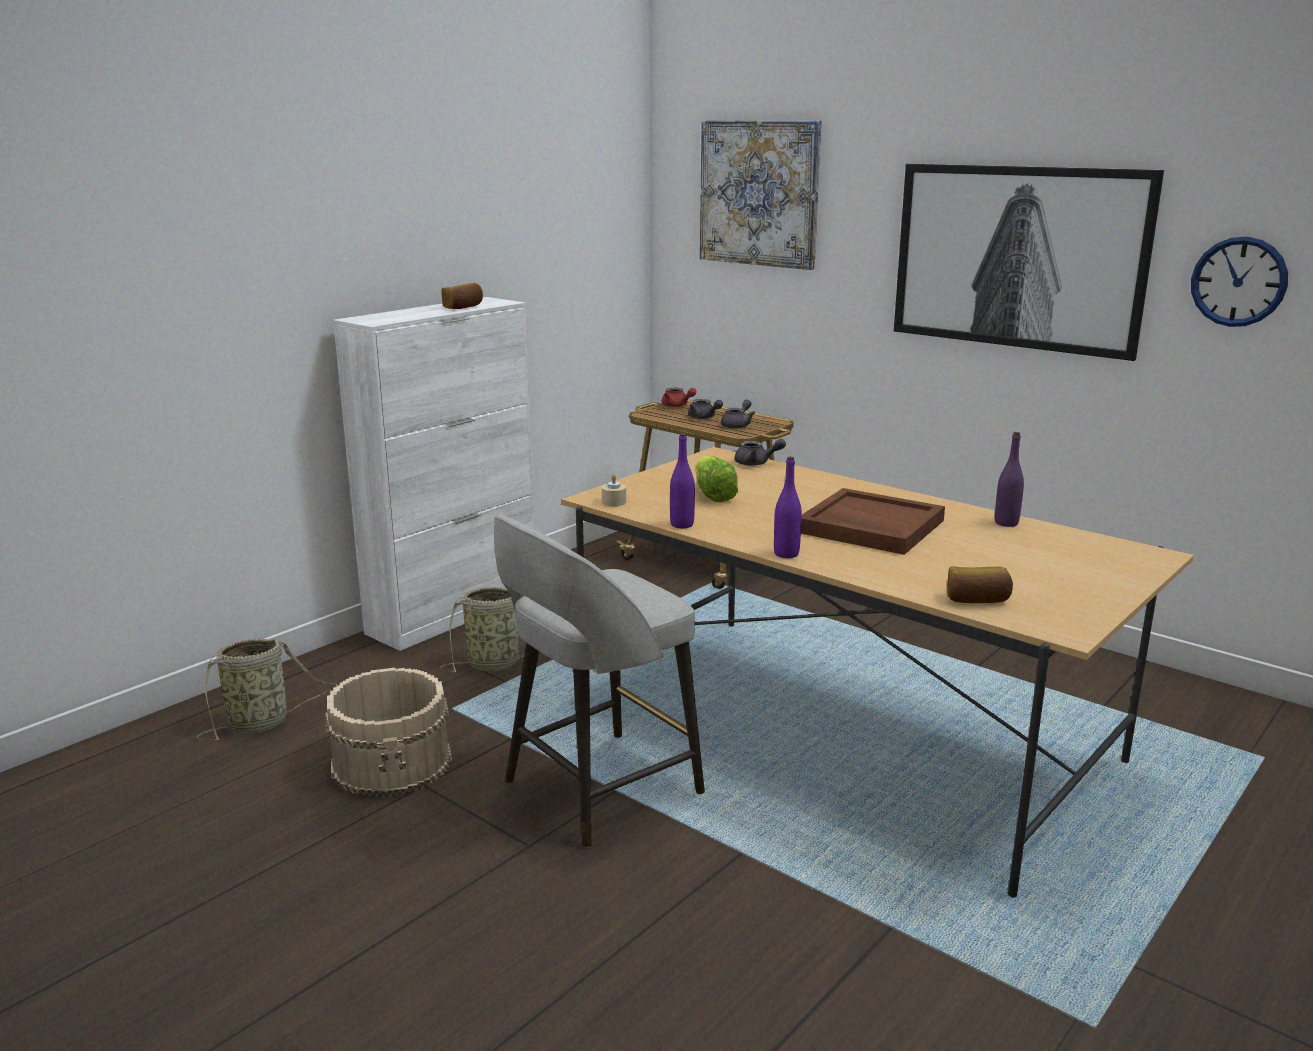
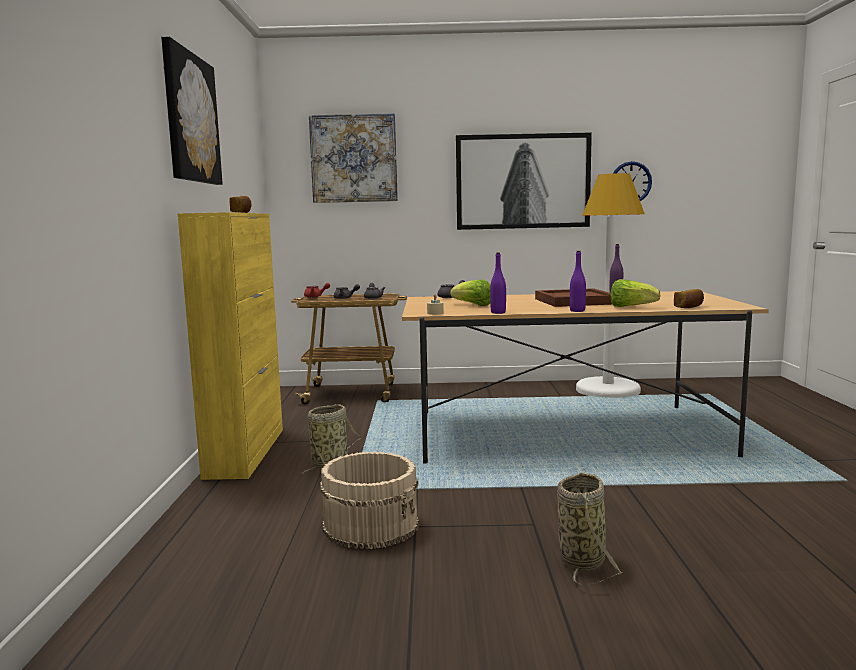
camera: 40 degrees left, 10 degrees down
(263, 723) = (227, 544): basket -> basket (581, 558)
(396, 183) = (190, 118): none -> picture
(455, 612) = (246, 452): white cabinet -> yellow cabinet
(597, 789) = (512, 490): grey stool -> none
(891, 570) = (631, 307): none -> lettuce
(1086, 679) = (607, 390): none -> white floor lamp

